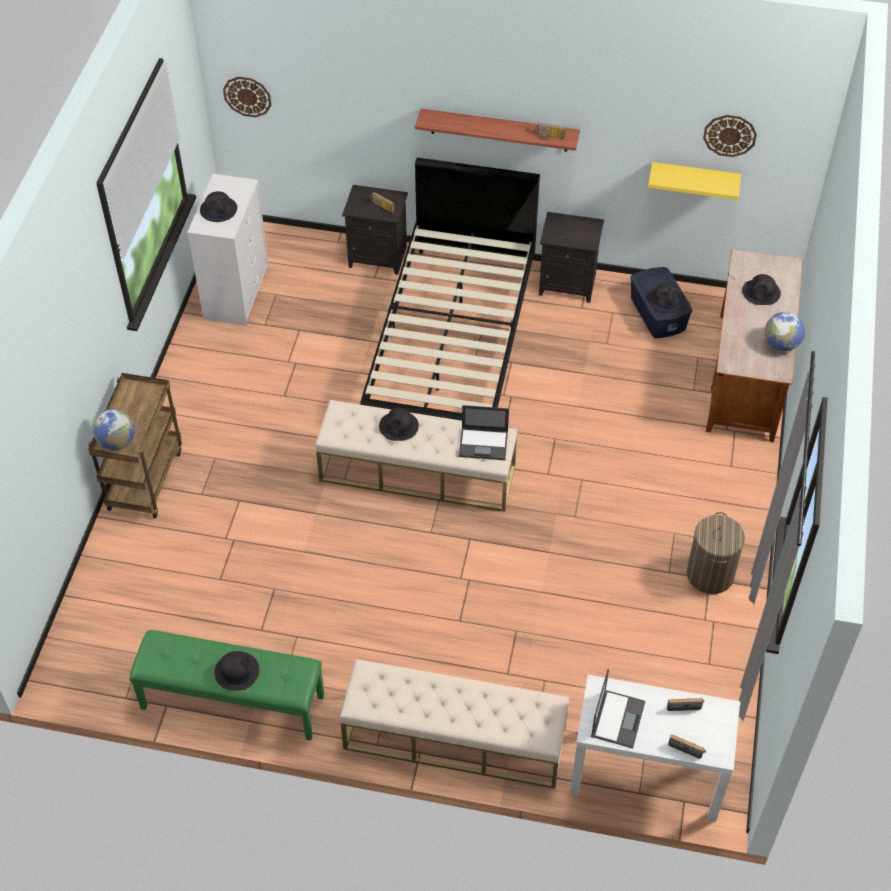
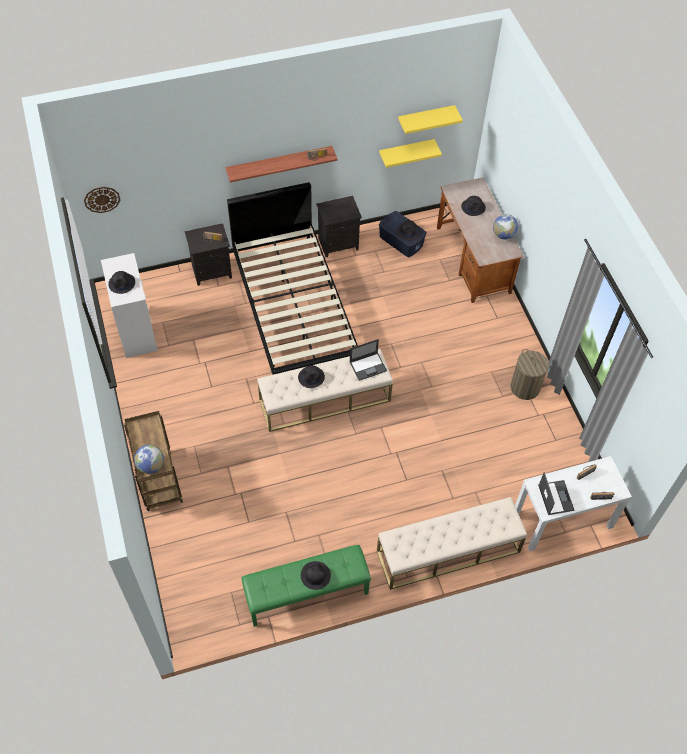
camera: 30 degrees left, 5 degrees up
(729, 135) = (425, 118): wall clock -> yellow shelf

